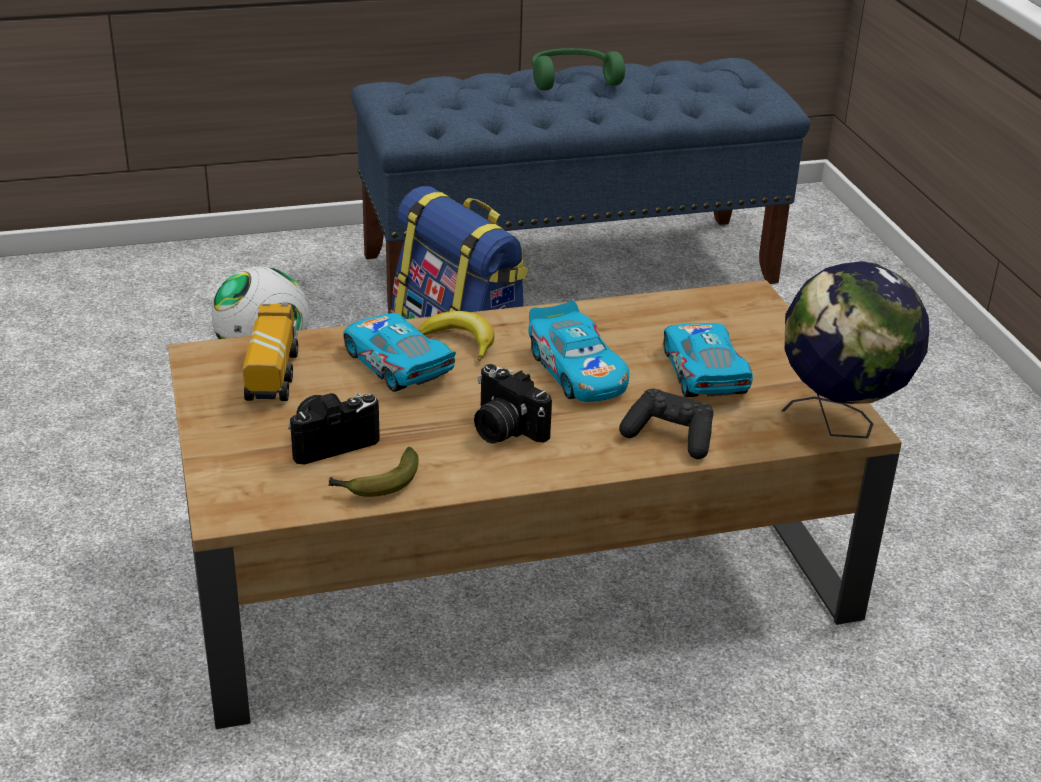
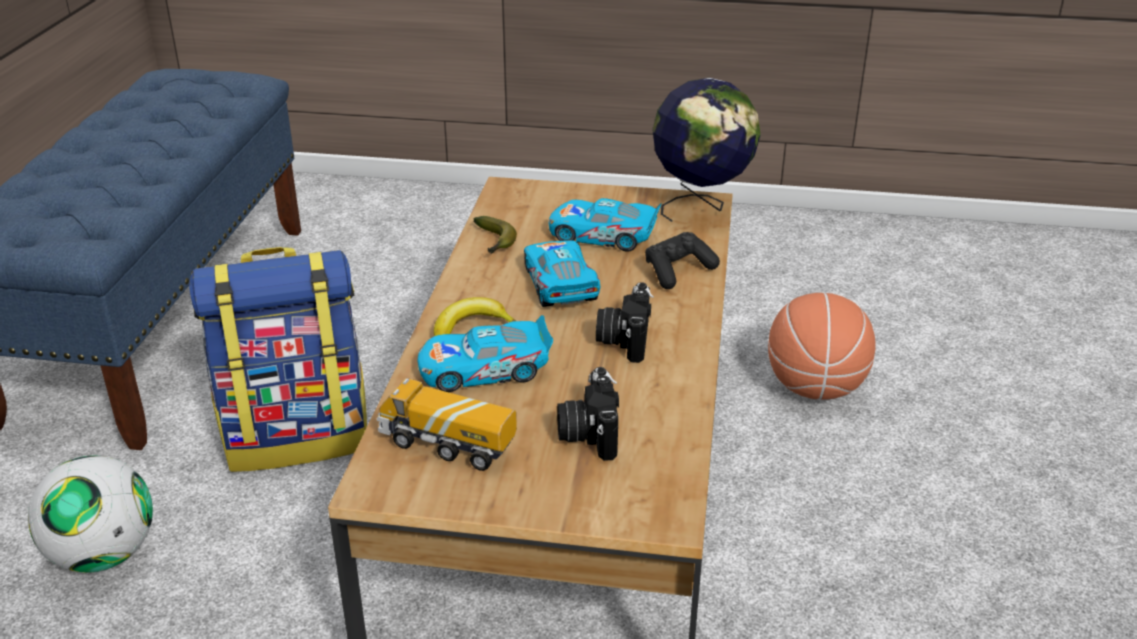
camera: 65 degrees left, 0 degrees up
(377, 484) = (669, 421): banana -> banana (494, 242)
(504, 429) = (624, 339): camera -> camera turned 120 degrees clockwise
(572, 79) = (97, 142): green headphones -> none
(577, 371) = (560, 285): toy car -> toy car turned 105 degrees counterclockwise
(826, 727) = (815, 387): none -> basketball

